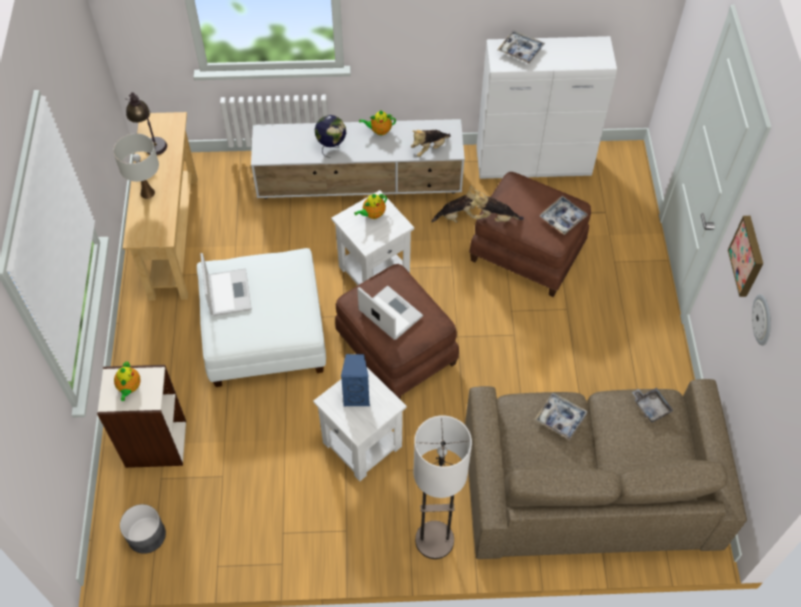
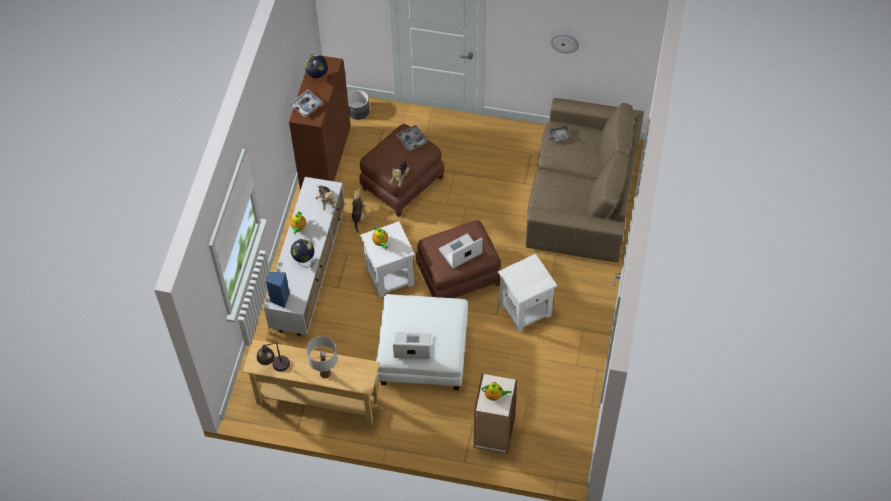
camera: 75 degrees left, 0 degrees up
(146, 535) = (561, 445): grey planter -> grey planter (358, 111)
(357, 396) = (522, 278): blue speaker -> blue speaker (280, 299)
(434, 540) = (600, 283): floor lamp -> none
(534, 163) = (326, 159): white cabinet -> brown cabinet
(560, 418) = (555, 183): tray -> none
(572, 51) = (317, 78): none -> globe
(748, 256) = (523, 34): picture -> none

